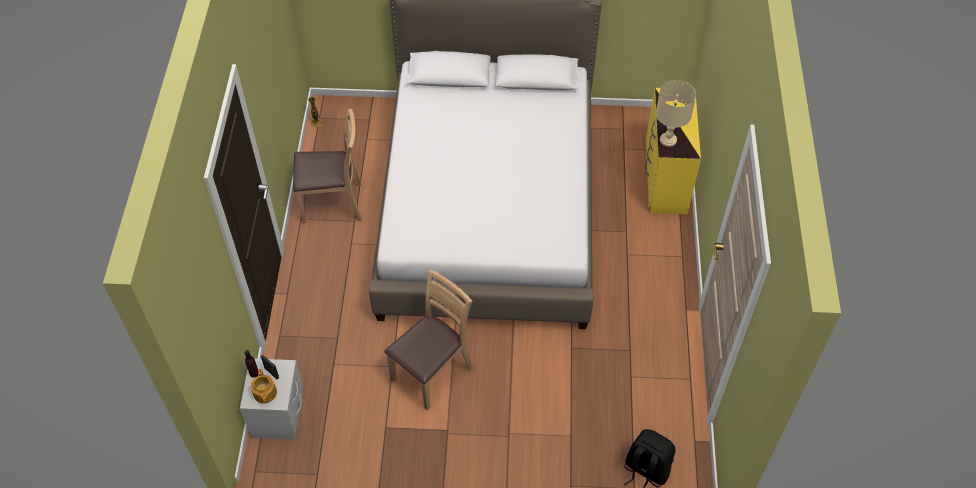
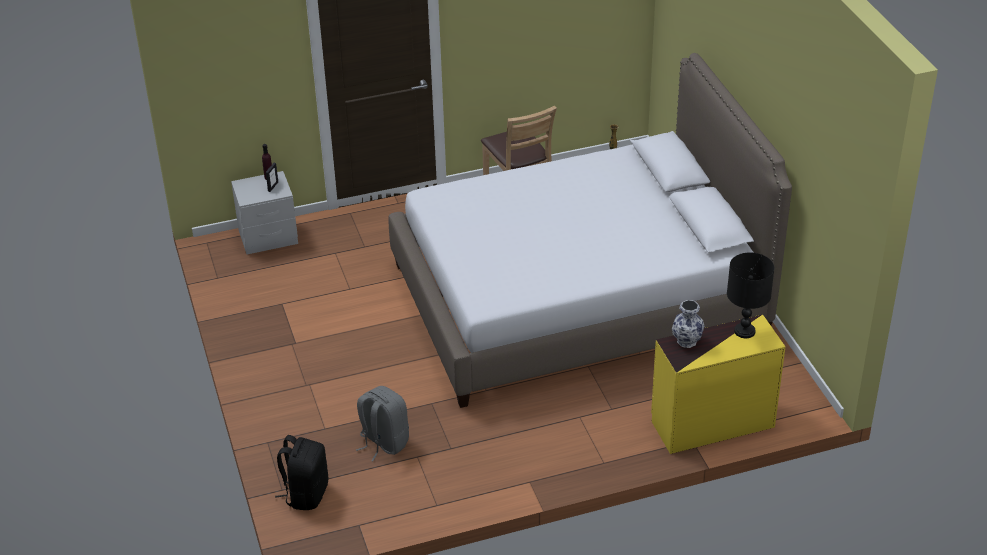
camera: 70 degrees right, 15 degrees down
(264, 393) = (250, 189): teapot -> none
(432, 373) = (354, 316): brown chair -> none
(604, 396) = (383, 442): none -> grey backpack
(668, 140) = (686, 341): beige table lamp -> vase
(669, 104) = (744, 331): none -> black table lamp

